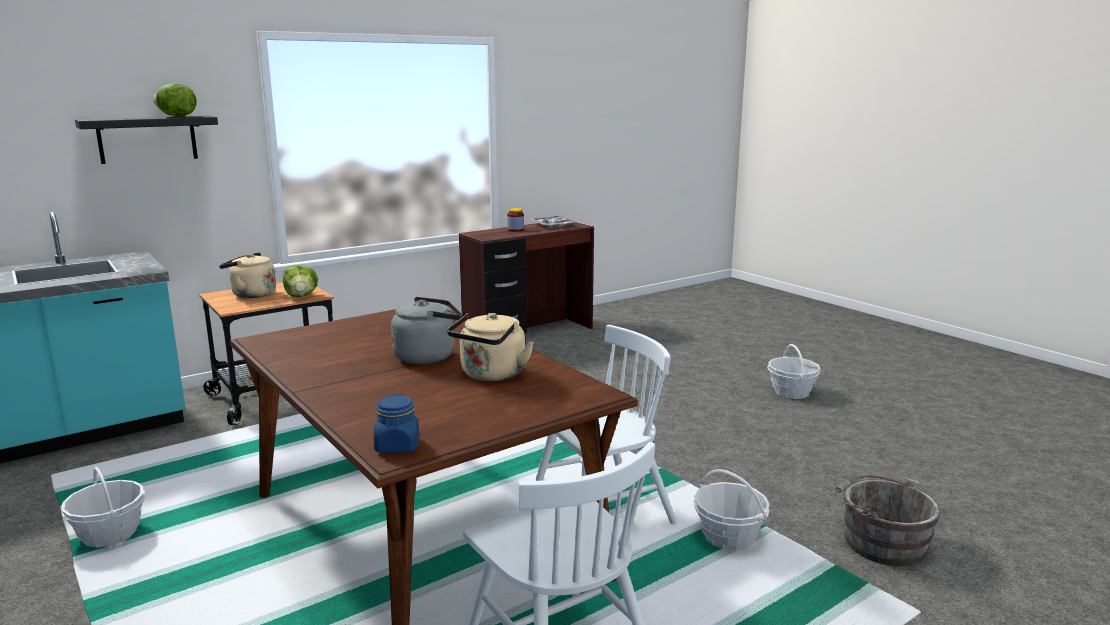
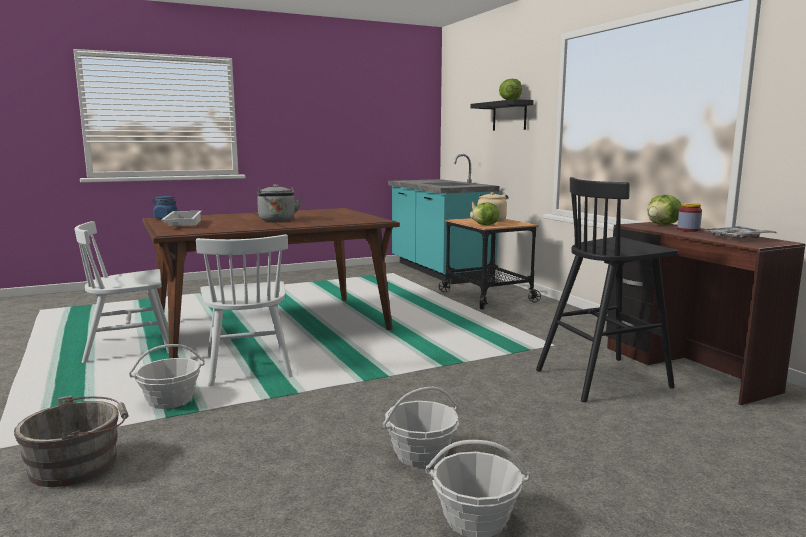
camera: 100 degrees right, 5 degrees down
(110, 534) = (327, 284): basket -> basket (421, 455)
(485, 232) = (663, 225): none -> lettuce
(491, 375) = (230, 225): beige kettle -> none
(491, 409) = (182, 224): none -> white tray
(560, 357) = (604, 378): none -> black stool

